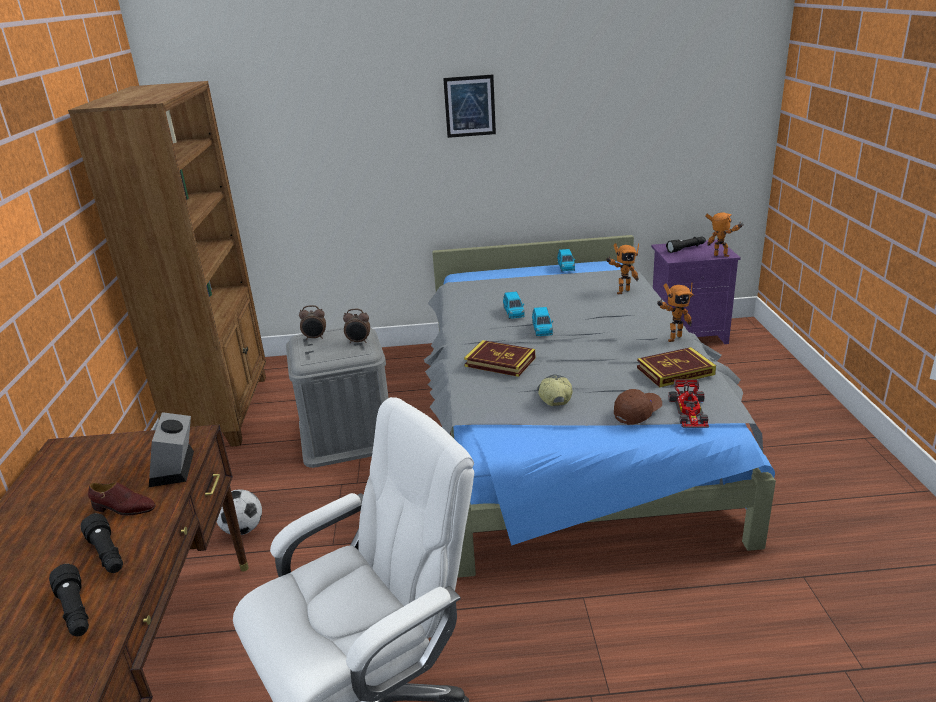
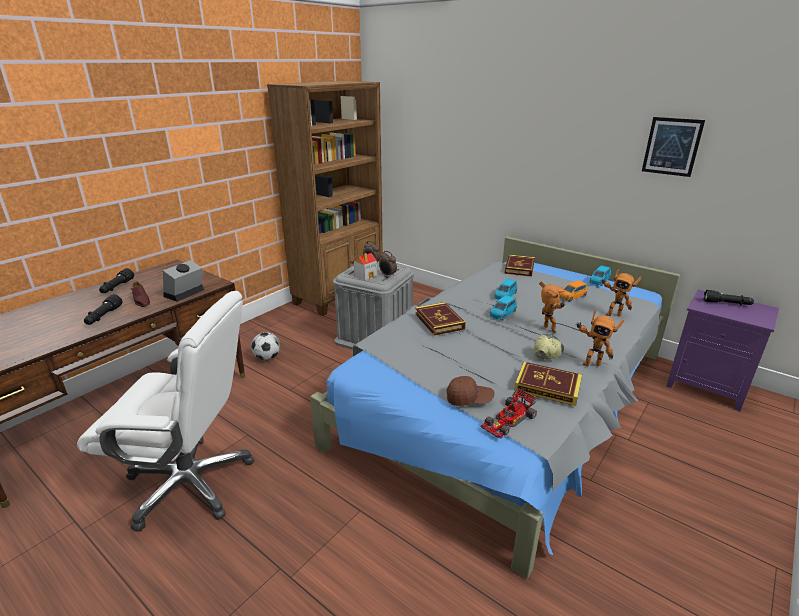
camera: 40 degrees right, 0 degrees up
(75, 611) = (57, 332): black flashlight -> black flashlight (117, 287)
(333, 352) = (365, 275): none -> toy house
(470, 106) = (557, 127): picture -> picture (672, 146)
(479, 281) = (519, 268): none -> book
(553, 396) = (432, 358): cap -> cap (547, 352)
(568, 290) = (572, 297): none -> orange toy car
(721, 256) = (752, 322): toy robot -> toy robot (548, 330)

